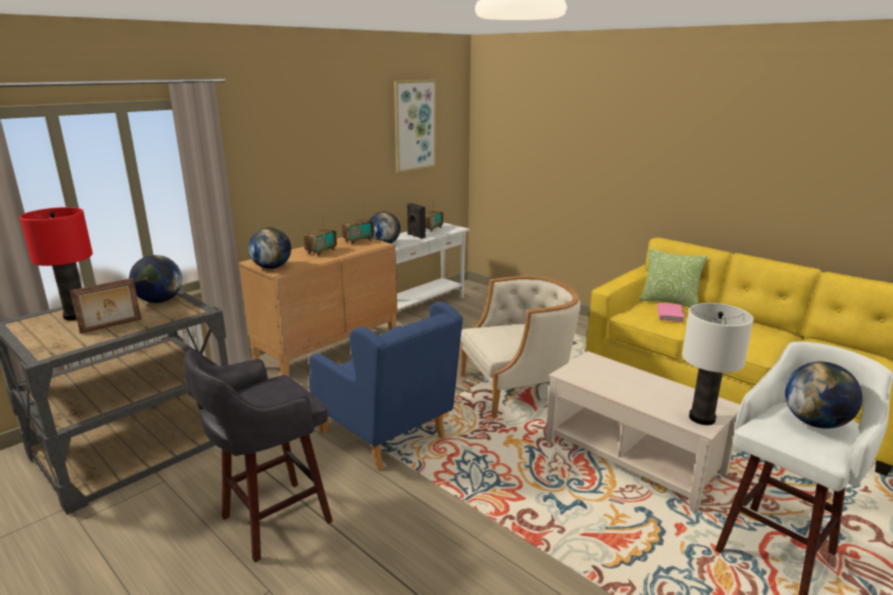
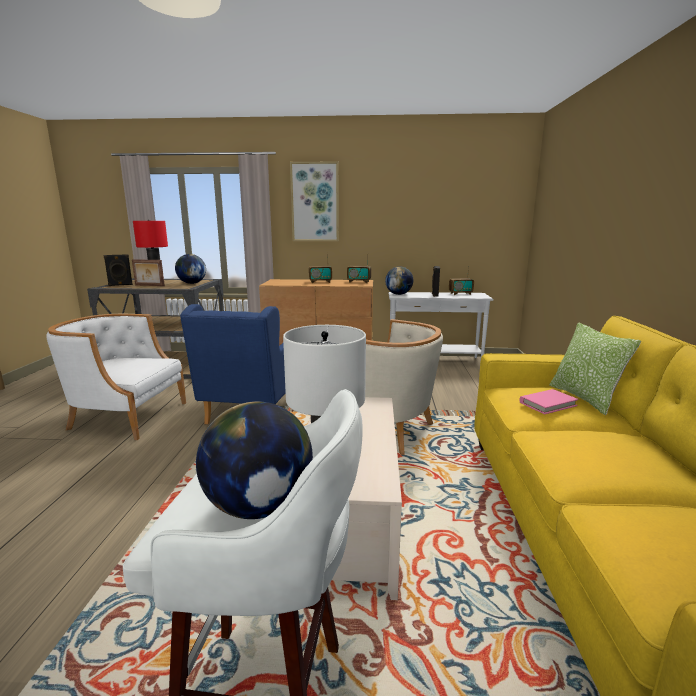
camera: 50 degrees right, 5 degrees down
(55, 342) = (120, 285): none -> black speaker
(271, 521) = (125, 416): grey stool -> white armchair
(272, 267) = (273, 282): globe -> none
(414, 125) = (458, 198): picture -> picture (315, 202)

